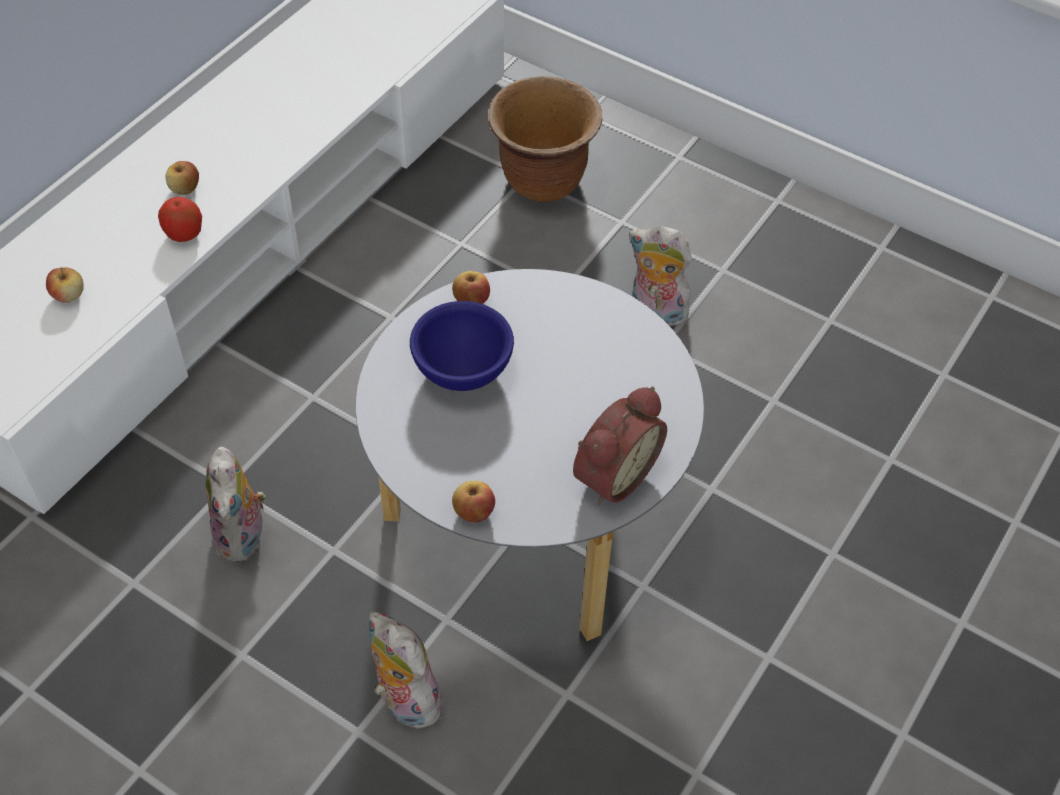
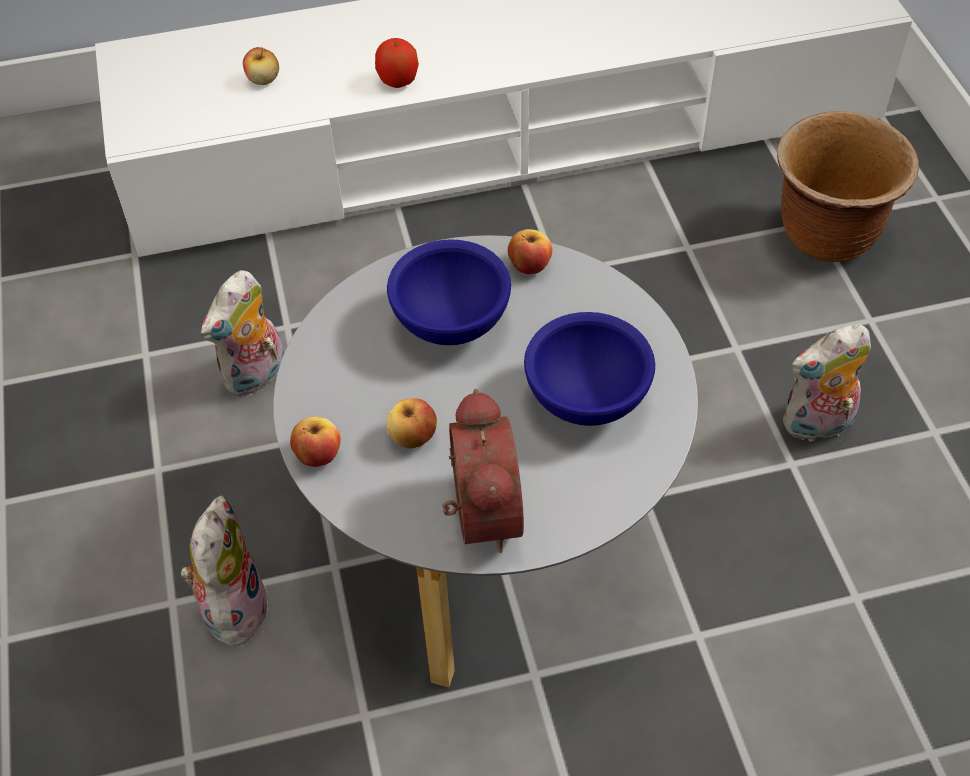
camera: 45 degrees right, 0 degrees up
(185, 189) = (438, 45): apple -> apple (412, 437)
(598, 362) = (584, 399): none -> blue bowl
(612, 474) = (478, 513): alarm clock -> alarm clock turned 90 degrees counterclockwise
(655, 311) = (816, 425): plush toy -> plush toy turned 90 degrees counterclockwise

